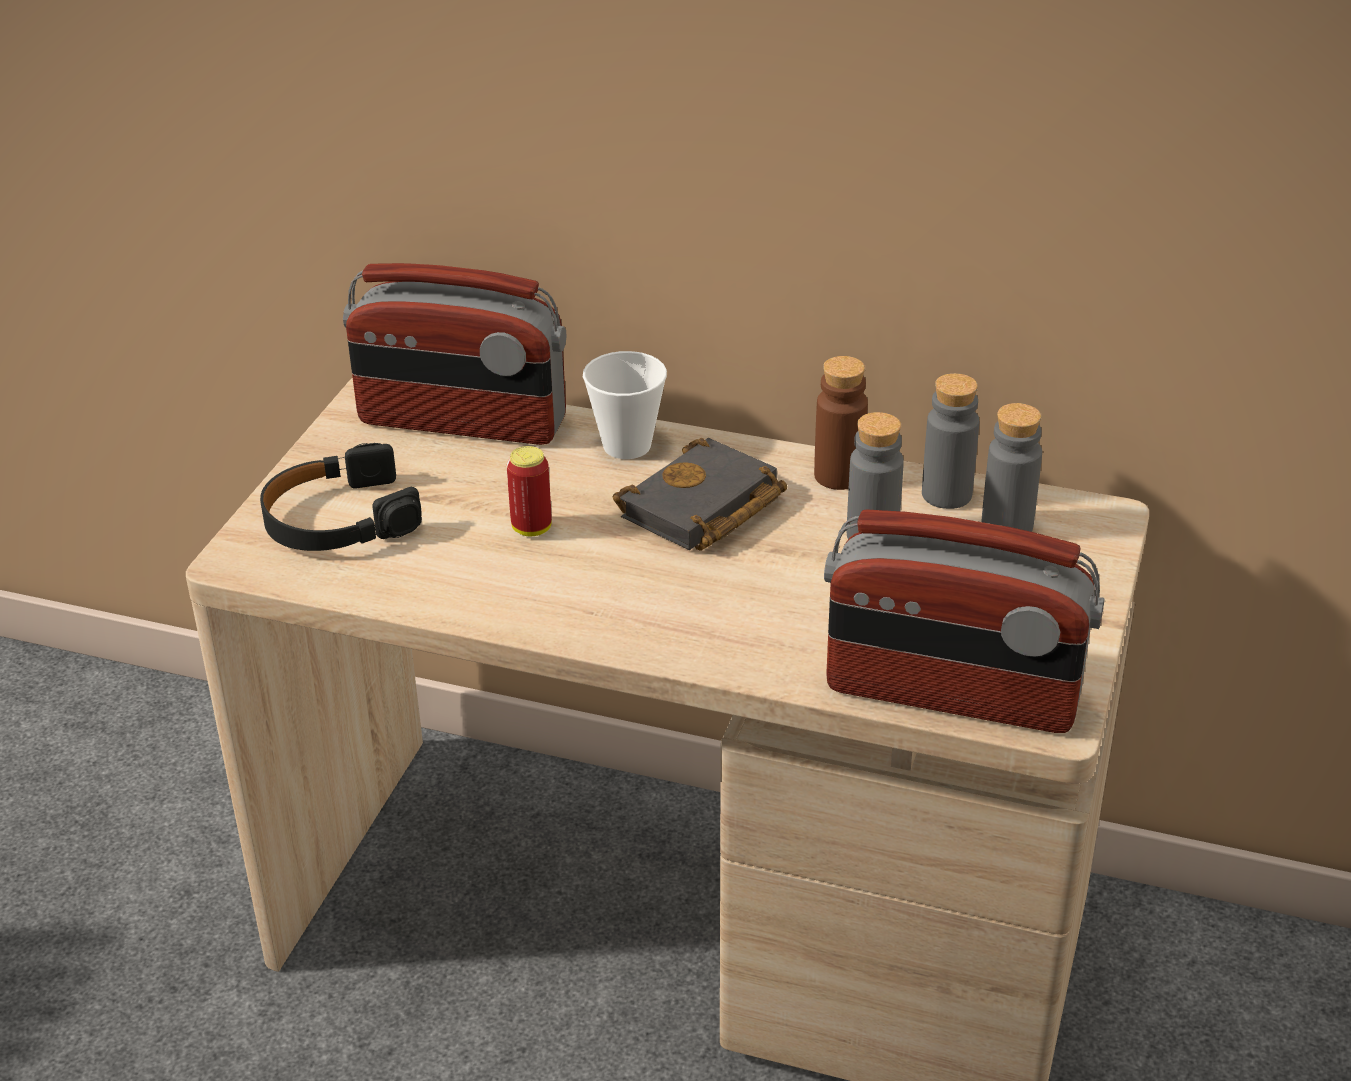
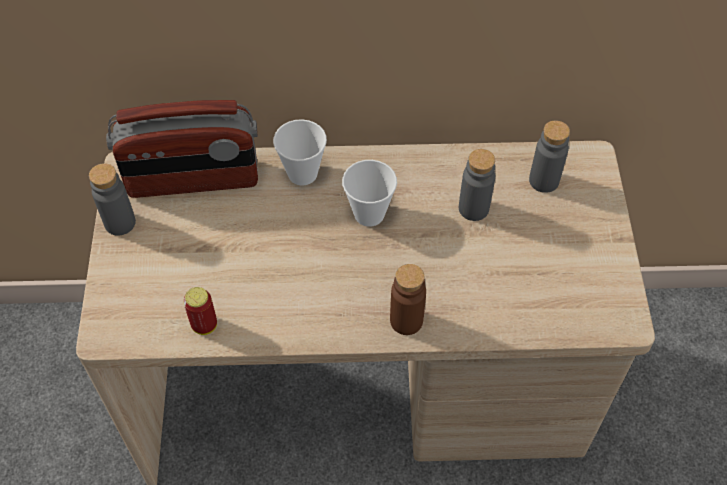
camera: 20 degrees left, 20 degrees up
(339, 520) = (154, 283): black headphones -> none
(531, 528) = (275, 257): can -> can (204, 325)
(702, 509) = (369, 214): black book -> cup
(838, 476) = (435, 165): brown bottle -> brown bottle (406, 320)
(946, 494) = (501, 164): grey bottle -> grey bottle (120, 223)
(951, 695) = (565, 319): radio -> none

